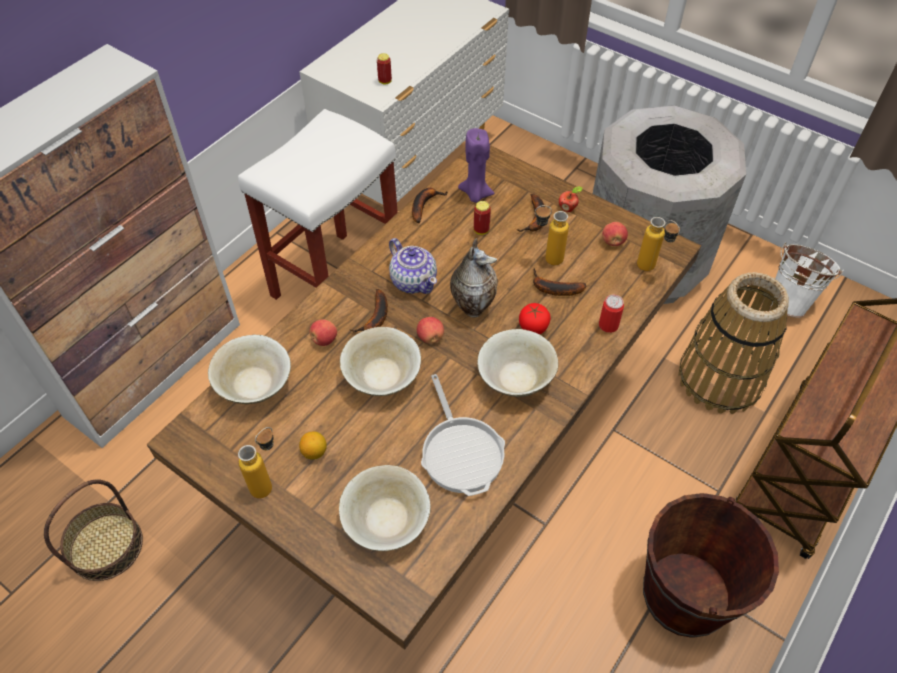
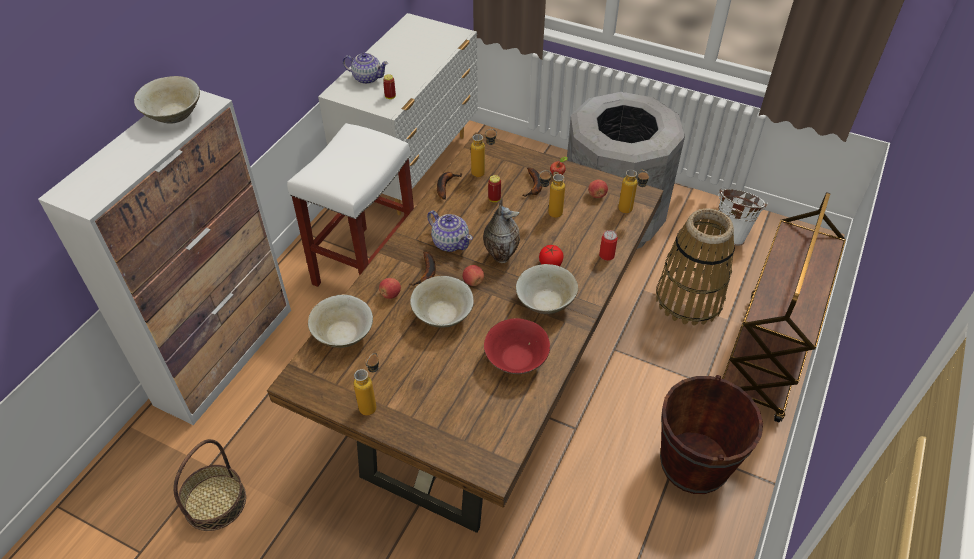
camera: 10 degrees left, 5 degrees down
(314, 452) = (403, 376): lemon -> none
(362, 54) = (367, 78): none -> teapot
(386, 521) = (471, 417): beige bowl -> beige bowl (174, 115)
(461, 452) = (516, 360): frying pan -> red bowl
(475, 194) = (484, 173): purple candle -> bottle
(553, 289) = (559, 235): banana -> none

